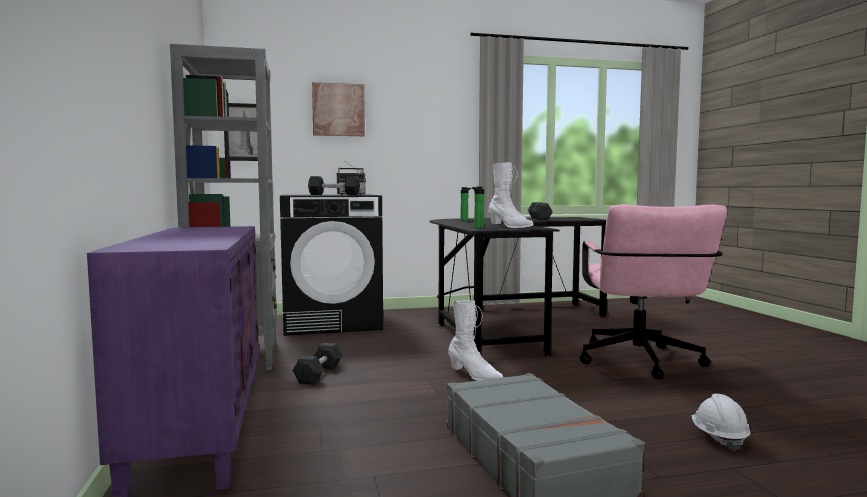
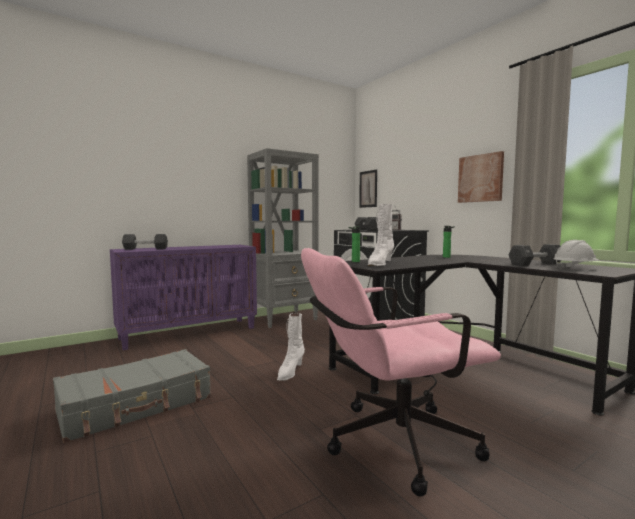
camera: 70 degrees right, 0 degrees up
(318, 374) = (268, 337): black dumbbell -> black dumbbell (145, 249)
(338, 110) = (413, 165): picture -> picture (480, 178)
(719, 438) = (166, 488): white hard hat -> white hard hat (575, 268)

